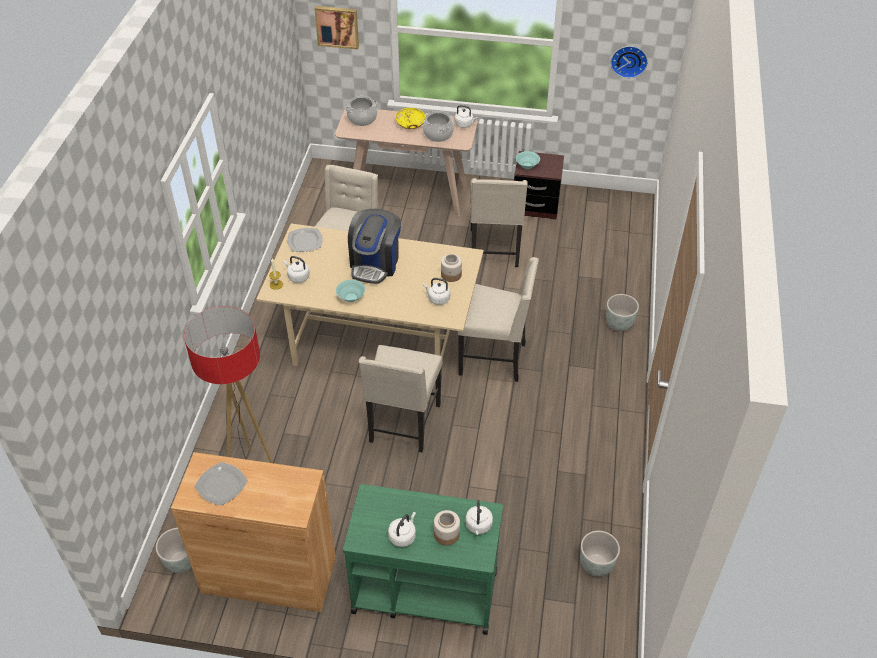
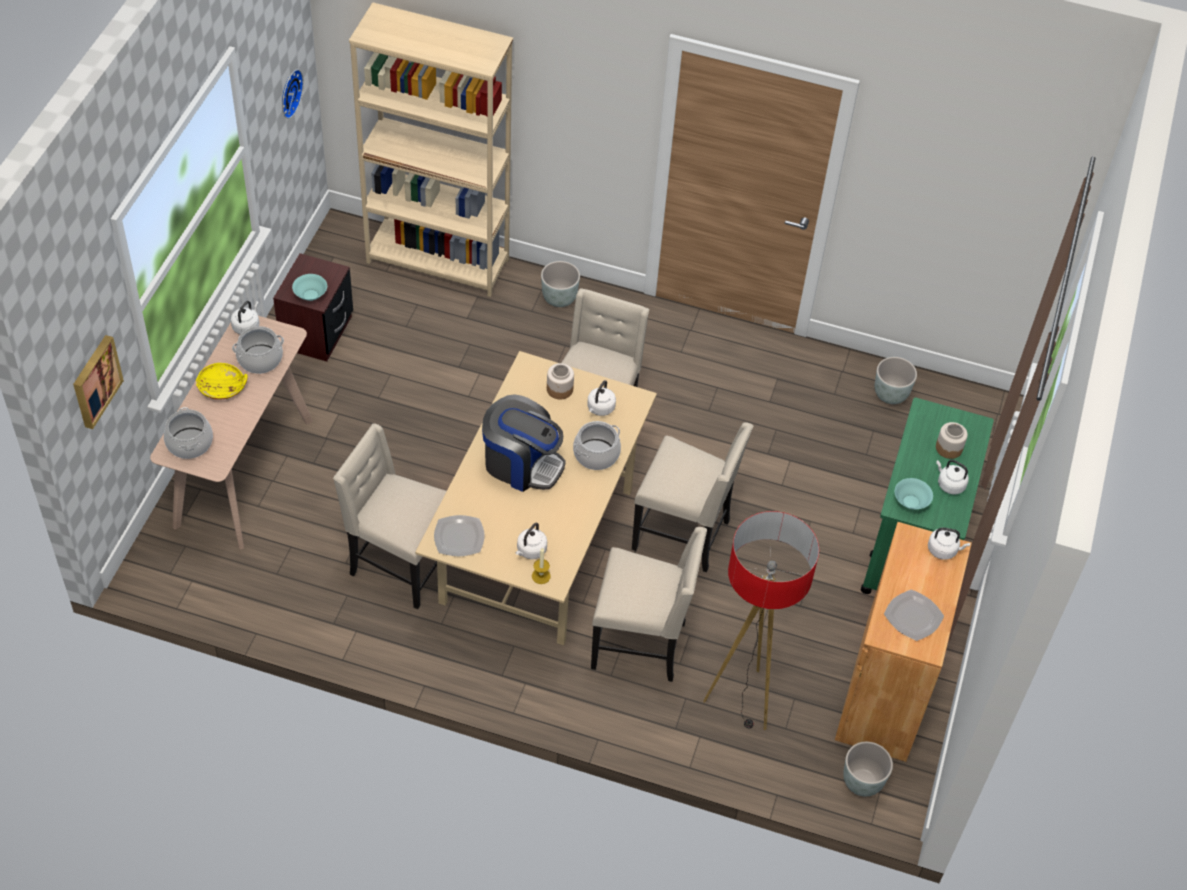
camera: 85 degrees left, 5 degrees up
(350, 297) = (581, 496): turquoise bowl -> turquoise bowl (911, 502)
(392, 301) = (596, 454): none -> cooking pot
(478, 526) = (940, 421): white kettle -> white kettle (944, 550)
(495, 249) = (393, 392): beige chair -> beige chair (641, 644)
(627, 253) = (438, 261): none -> beige bookcase

